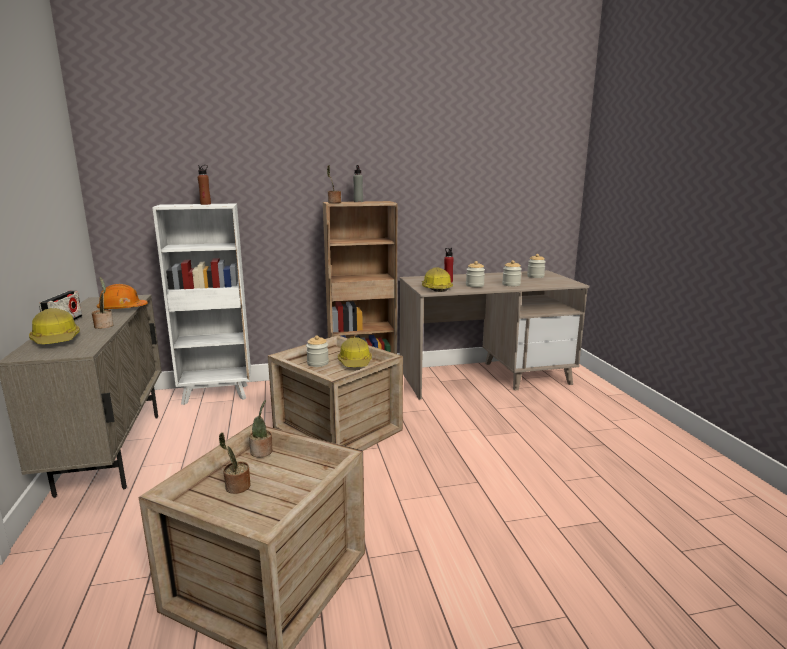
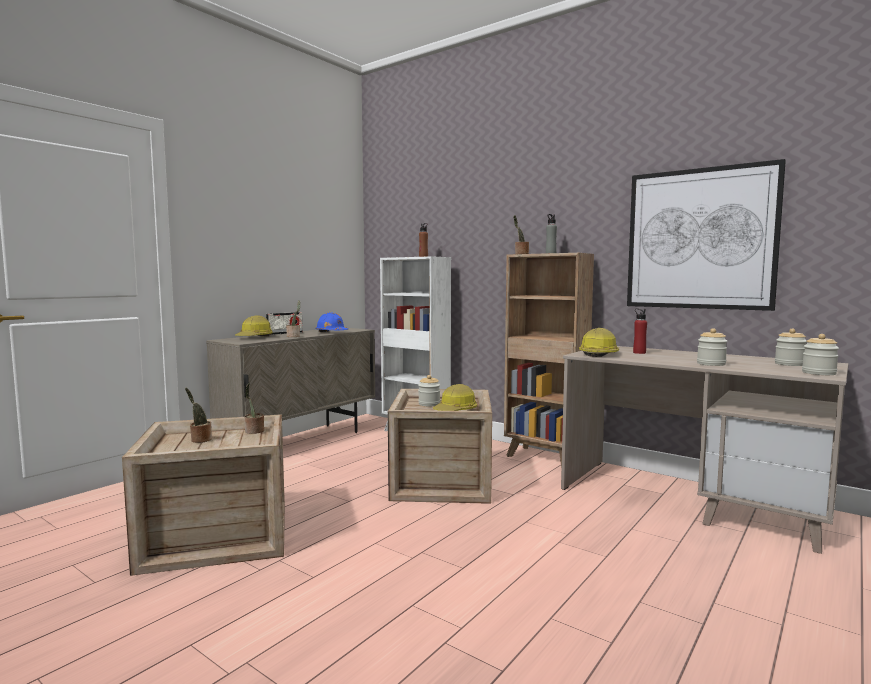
camera: 50 degrees right, 10 degrees down
(122, 309) = (331, 332): orange hard hat -> blue hard hat
(467, 190) = (700, 239): none -> picture
(474, 285) = (656, 358): jar -> jar (819, 373)

